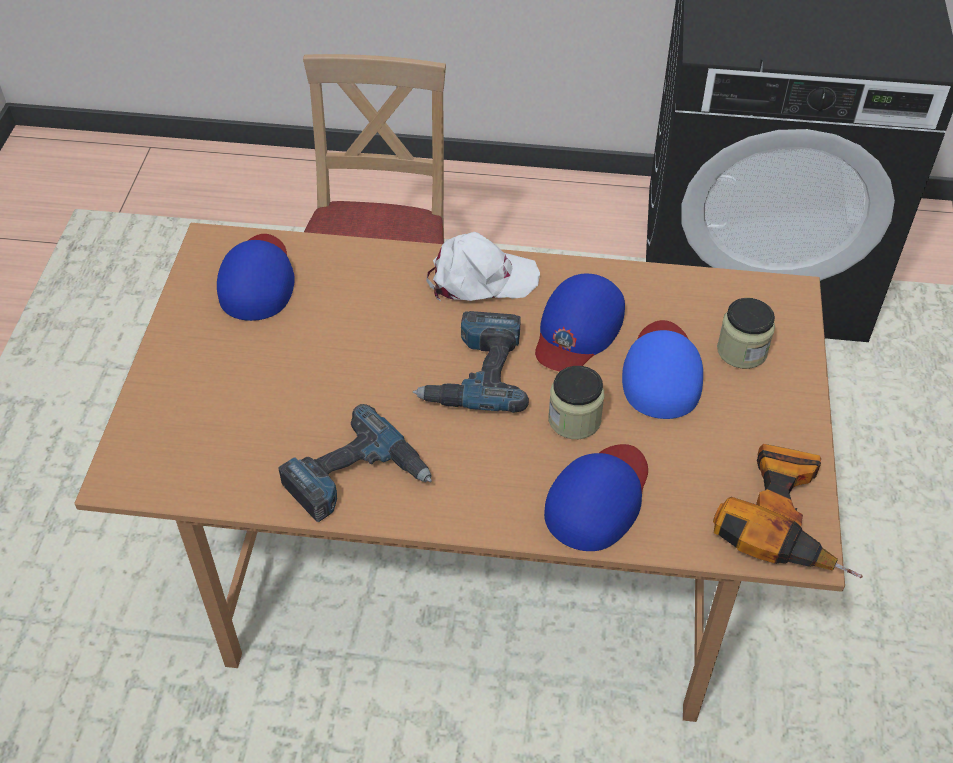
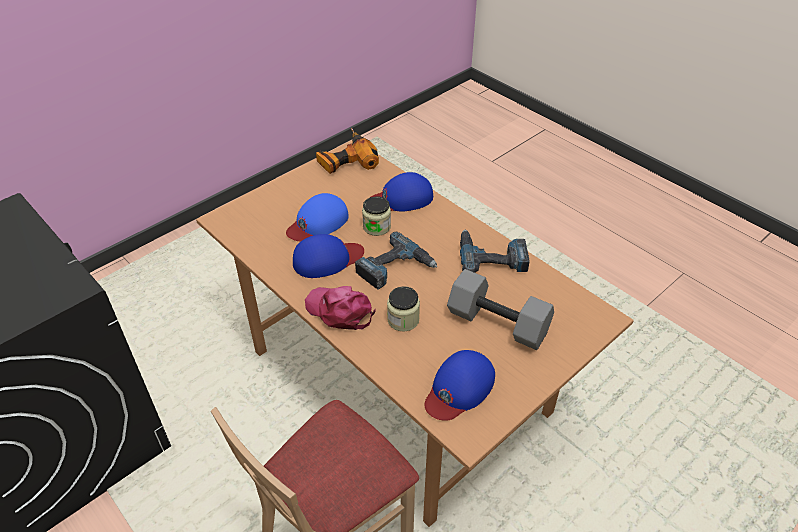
camera: 140 degrees left, 5 degrees down
(267, 382) = (499, 322): none -> grey dumbbell
(480, 279) = (340, 311): white cap -> pink cap
(742, 351) = (275, 211): jar -> jar (403, 320)

